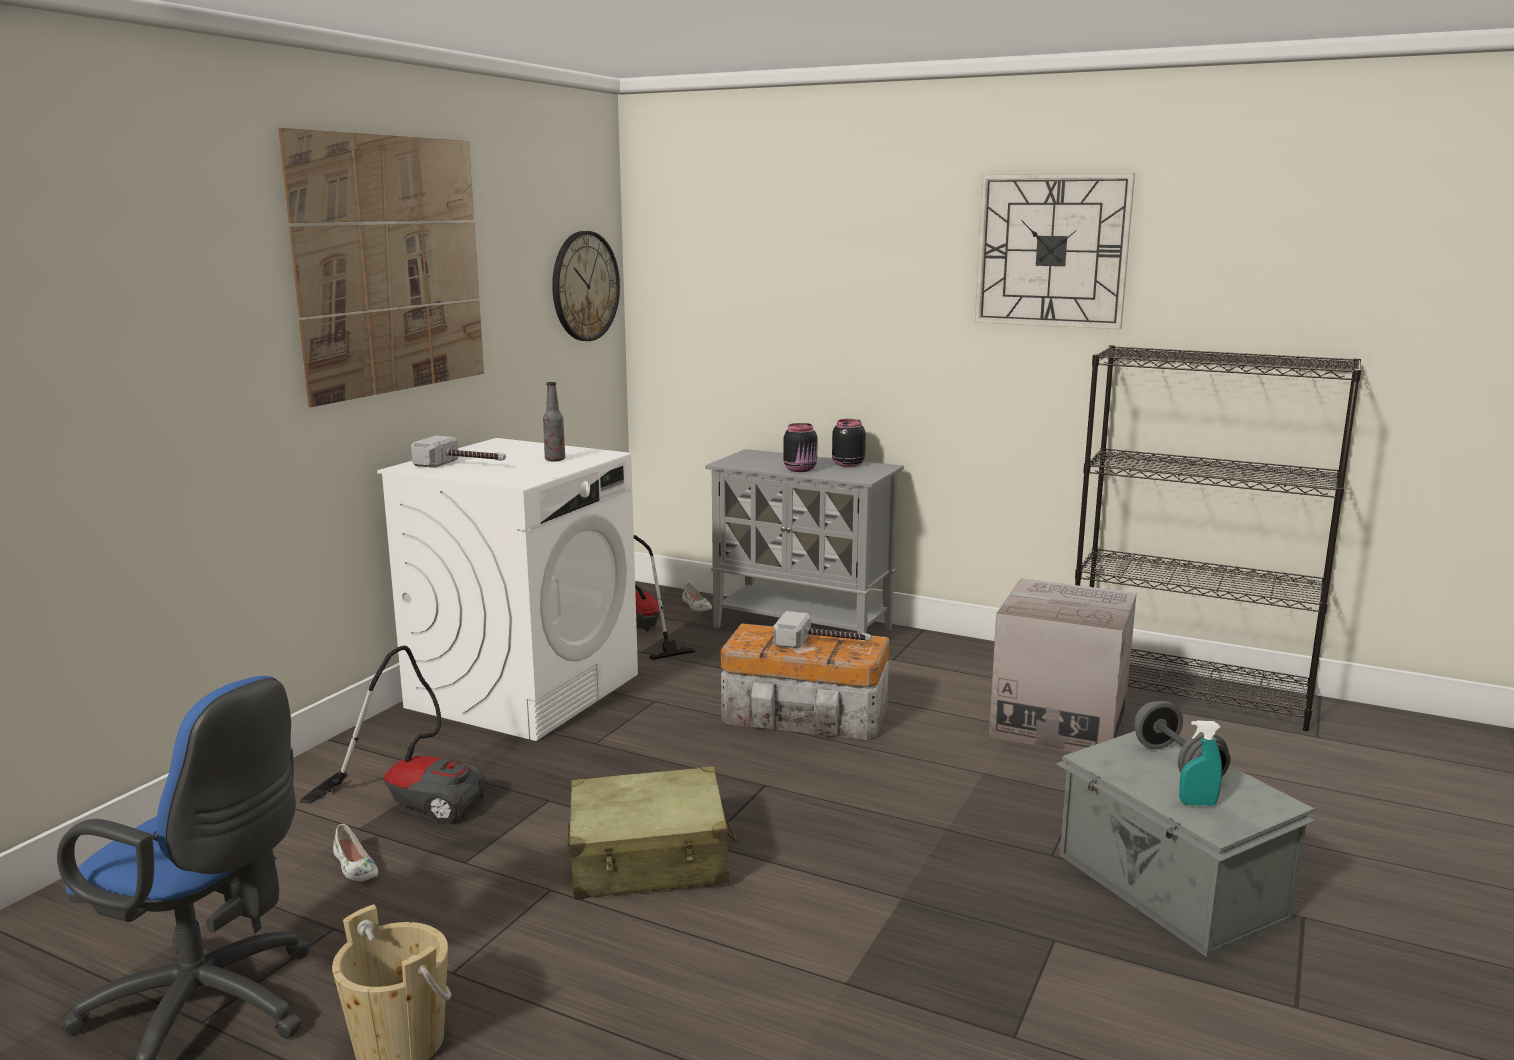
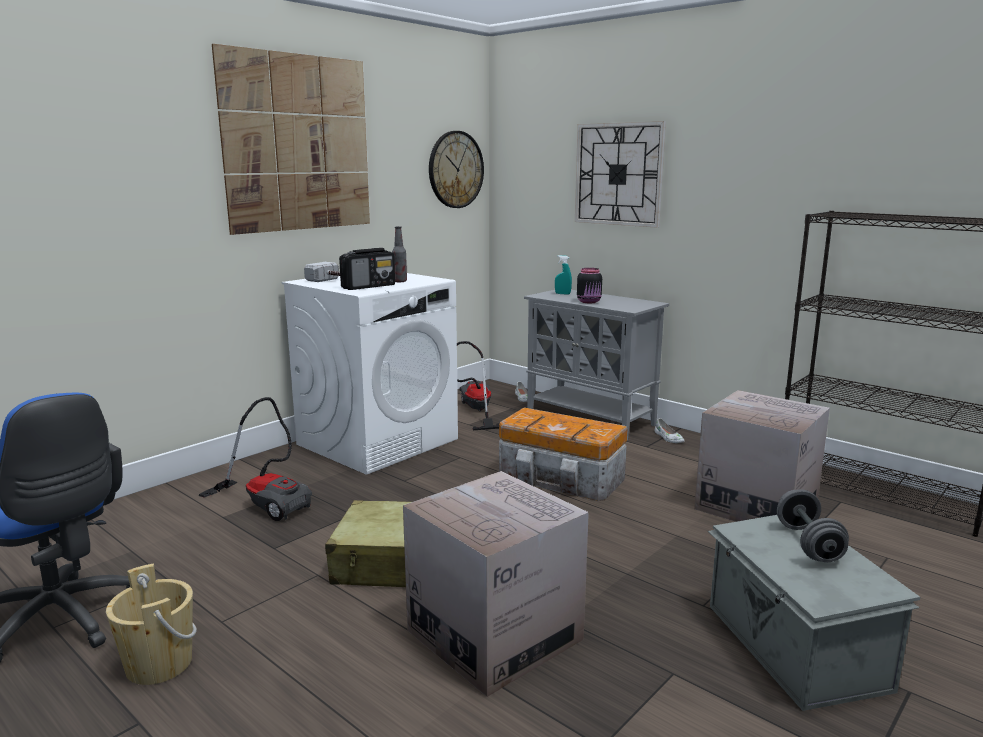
camera: 15 degrees right, 0 degrees up
(354, 866) = (205, 541): white shoe -> white shoe (668, 438)
(520, 471) = (369, 286): none -> radio
(823, 644) = (574, 426): hammer -> none
(826, 930) = (494, 634): none -> cardboard box
(847, 464) = (626, 300): black jar -> none
(1052, 250) = (787, 135): wall clock -> wall clock (618, 174)
(1197, 804) = (810, 578): turquoise spray bottle -> turquoise spray bottle (562, 294)

